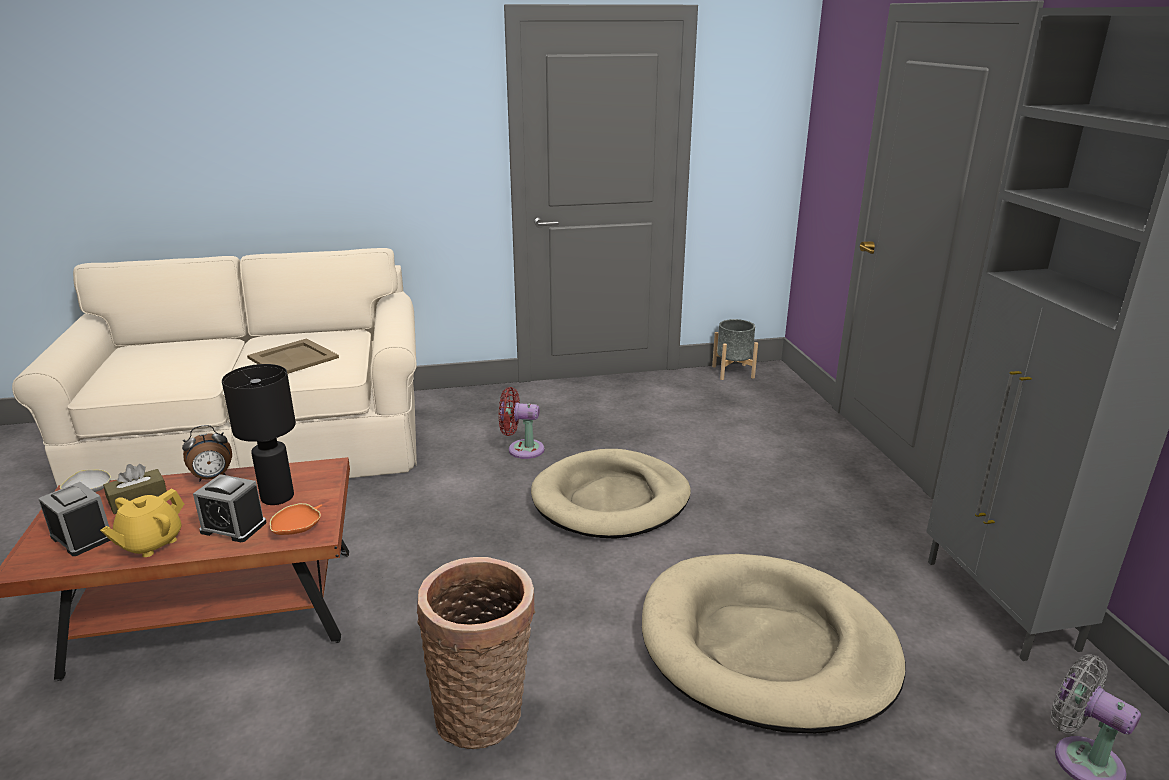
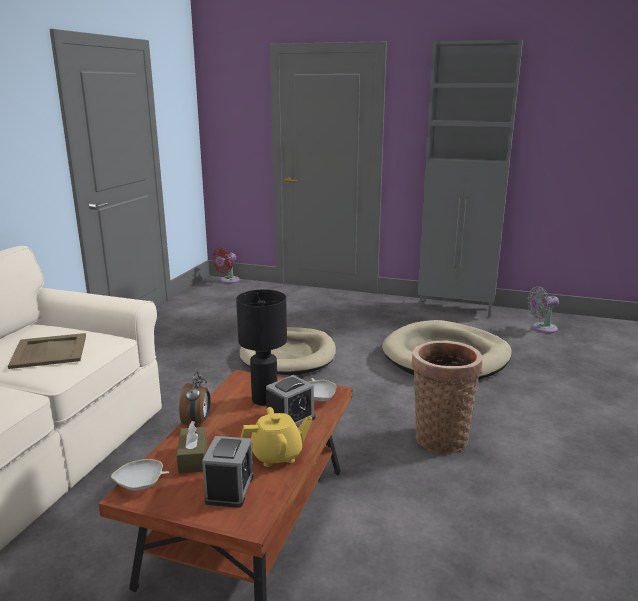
camera: 60 degrees left, 5 degrees down
(82, 538) = (229, 489): alarm clock -> alarm clock turned 120 degrees clockwise
(150, 543) = (277, 455): yellow teapot -> yellow teapot turned 75 degrees counterclockwise
(298, 529) = (319, 397): orange bowl -> white bowl
(522, 449) = (192, 364): red fan -> red fan (228, 280)
(733, 372) = (201, 288): grey planter -> none

